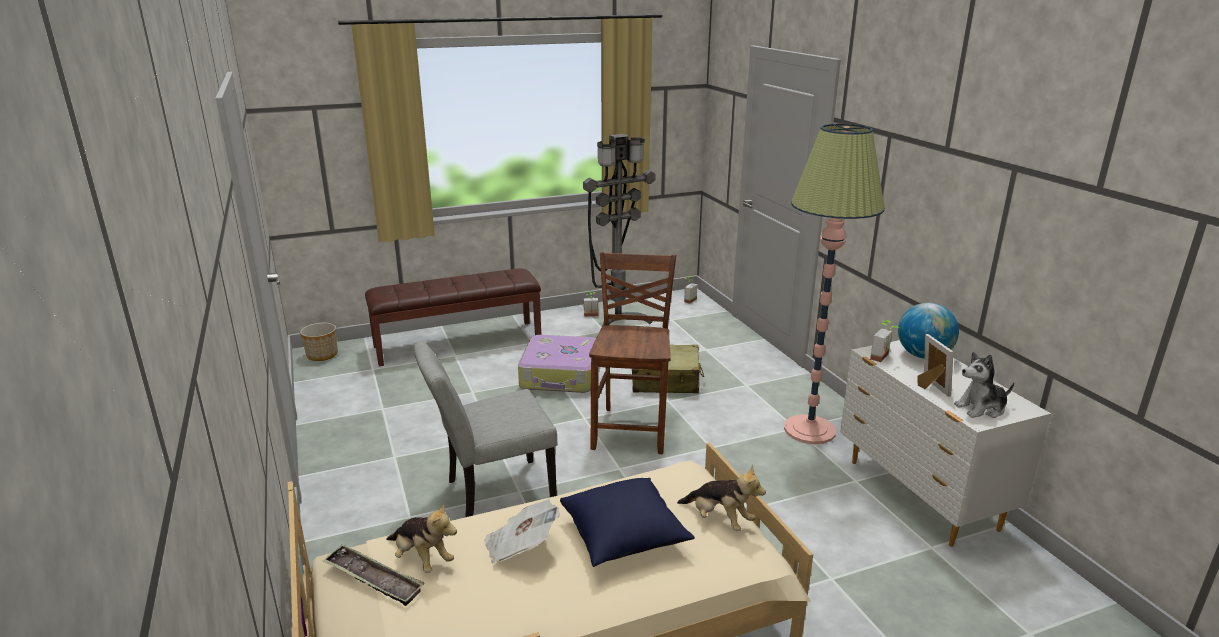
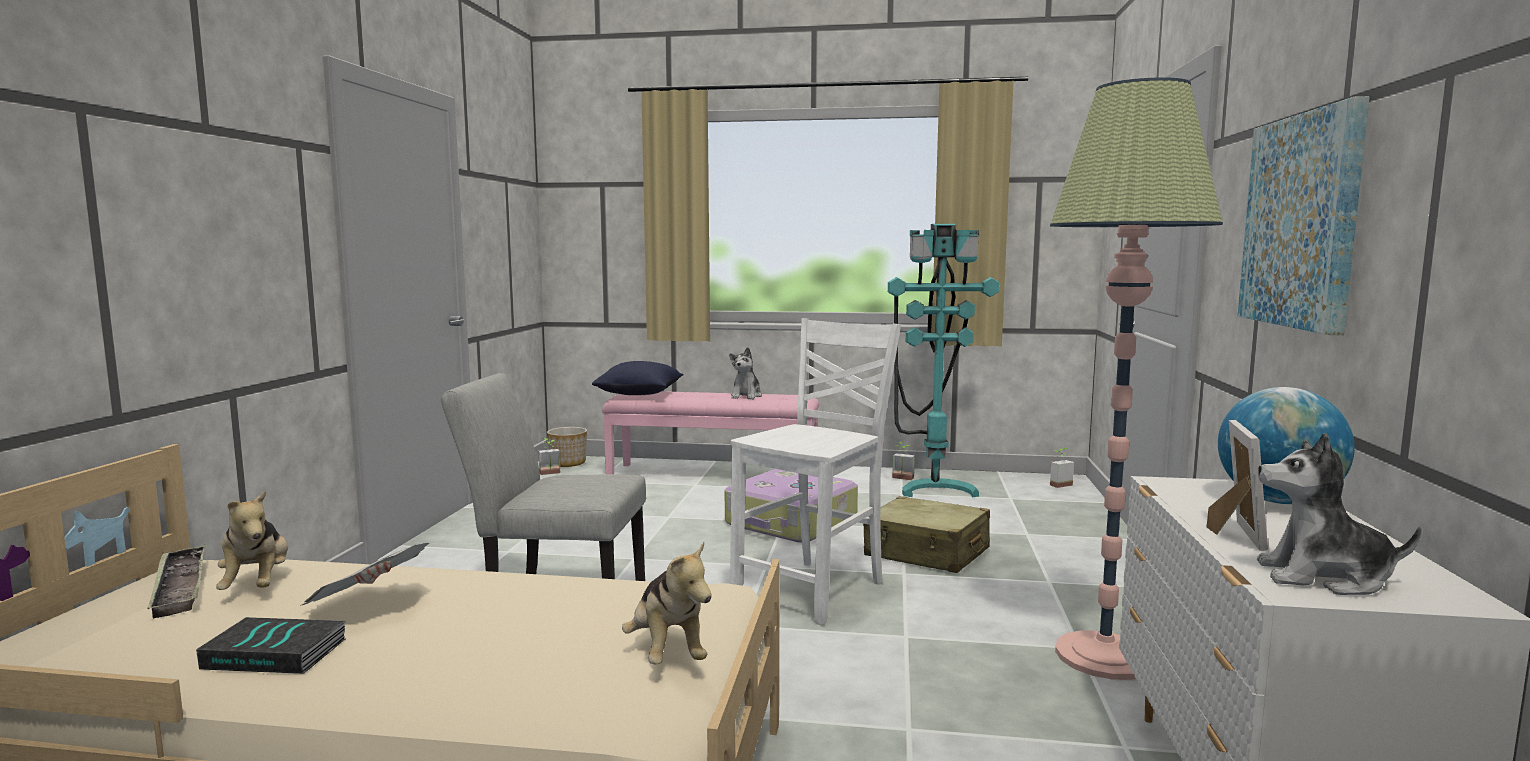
camera: 30 degrees right, 15 degrees down
(458, 342) = (713, 475): brown bench -> pink bench
(478, 278) = (746, 396): none -> plush toy
(529, 596) = (277, 653): none -> book
(619, 320) = (935, 487): grey floor lamp -> turquoise floor lamp
(624, 537) = (503, 632): blue pillow -> blue pillow (640, 394)
(632, 429) = (813, 590): brown chair -> white chair
(884, 358) = (1183, 491): potted plant -> potted plant (550, 473)
(914, 200) = (1301, 221): none -> picture

